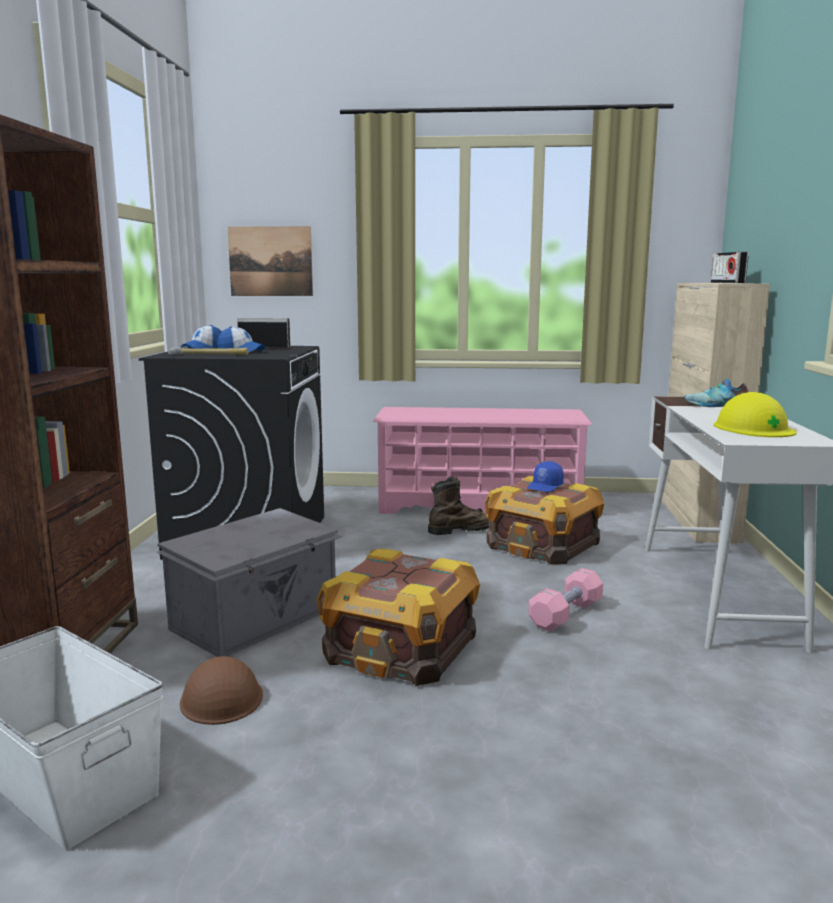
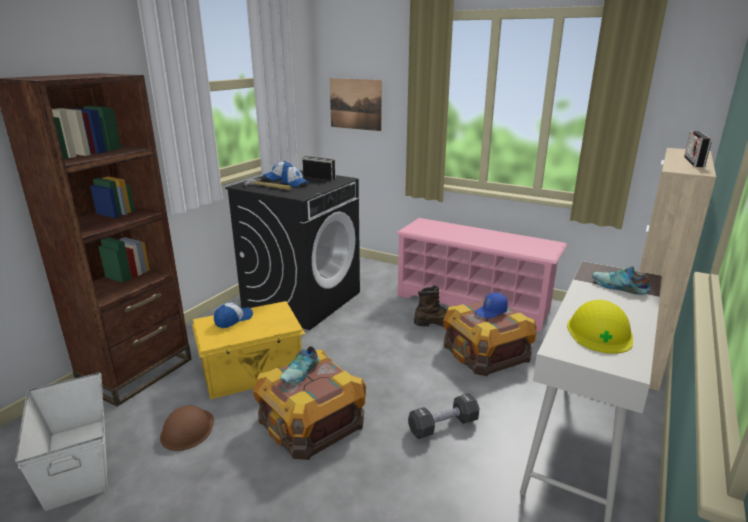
camera: 25 degrees right, 10 degrees up
(226, 534) = (233, 320): none -> cap
(257, 618) = (253, 372): grey storage box -> yellow storage box
(385, 568) = (301, 372): none -> shoe
(566, 614) = (443, 426): pink dumbbell -> black dumbbell

